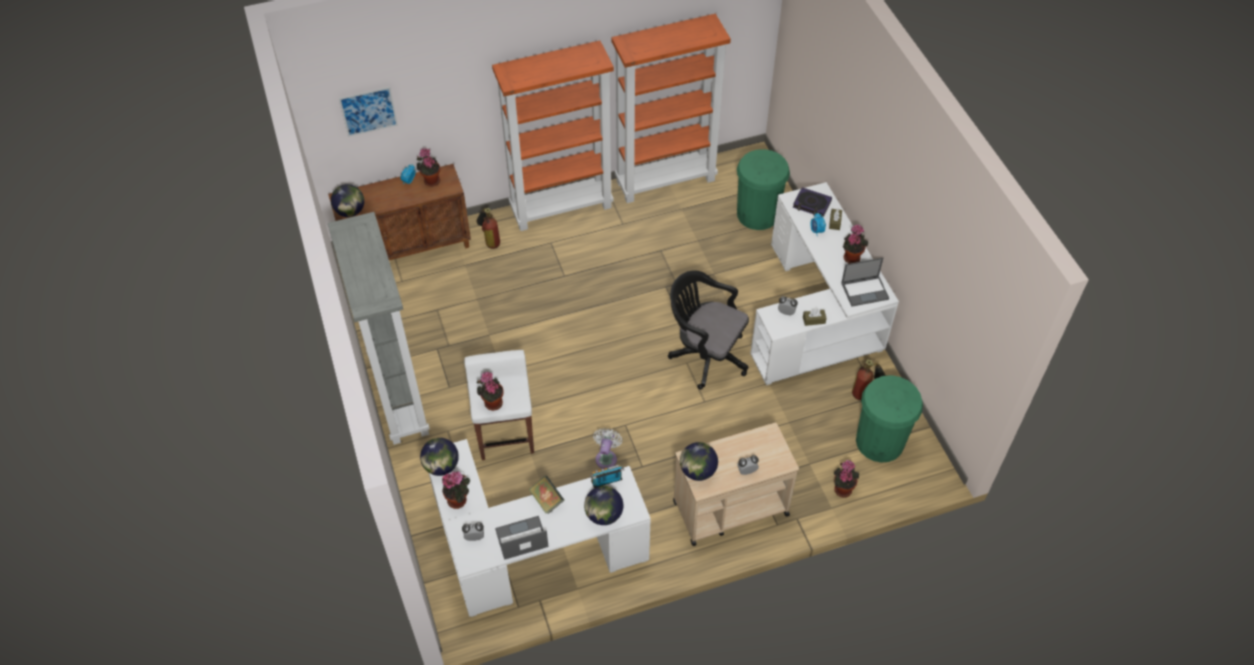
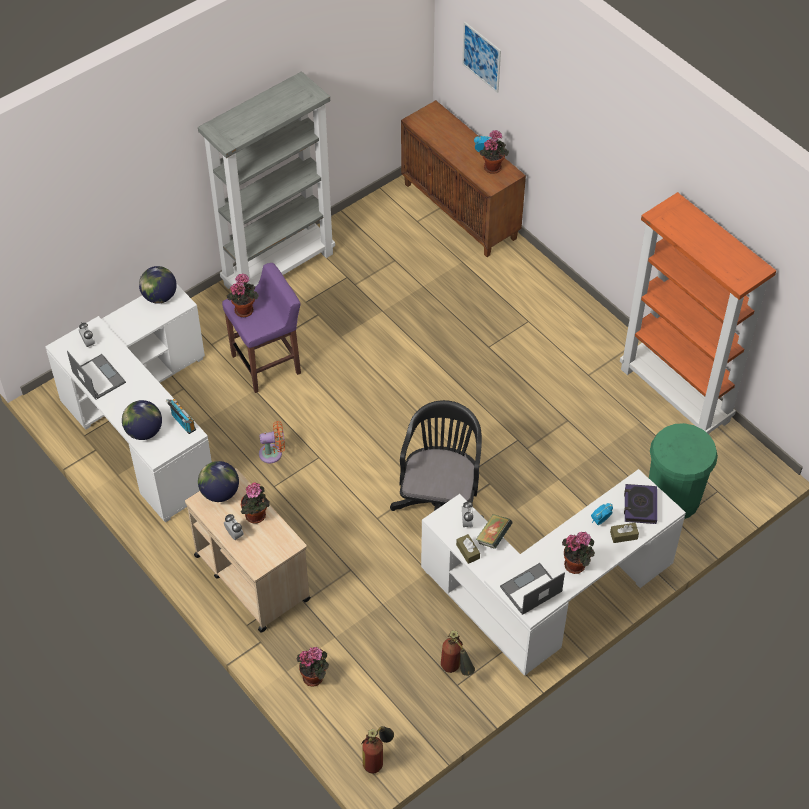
camera: 70 degrees right, 0 degrees up
(350, 212) = (420, 123): globe -> none
(459, 500) = (128, 321): potted plant -> potted plant (256, 517)
(489, 240) = (504, 270): fire extinguisher -> fire extinguisher (377, 758)
(505, 435) = (267, 364): white stool -> purple stool
(547, 500) = (146, 383): book -> book (493, 537)
(562, 207) = (583, 315): orange bookcase -> none
(606, 457) = (273, 453): white fan -> orange fan
(865, 291) = (530, 590): laptop -> laptop turned 90 degrees clockwise
(880, 441) = (392, 700): green trash can -> none

